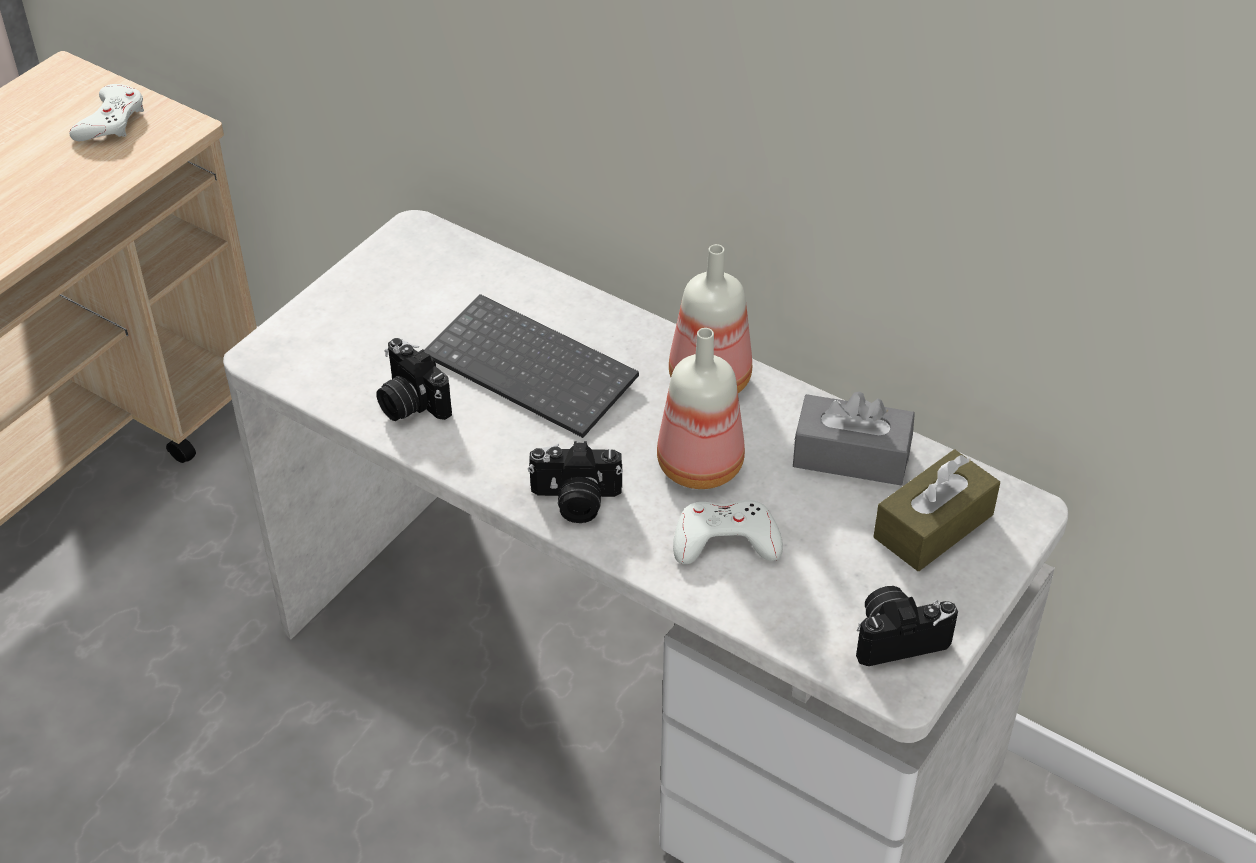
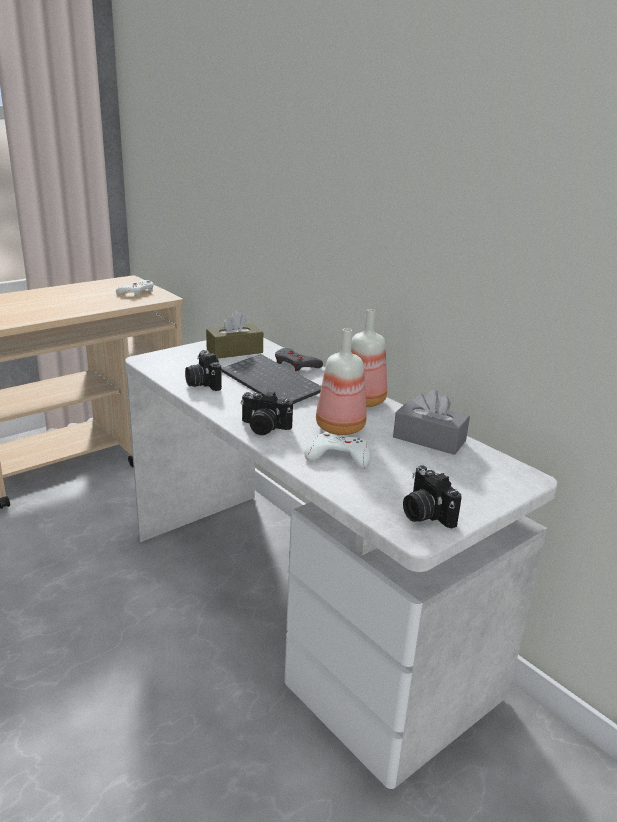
camera: 15 degrees right, 20 degrees down
(550, 298) = (296, 364): none -> grey game controller
(897, 637) = (424, 514): camera -> camera turned 120 degrees counterclockwise
(933, 526) = (467, 473): brown tissue box -> brown tissue box (234, 351)

